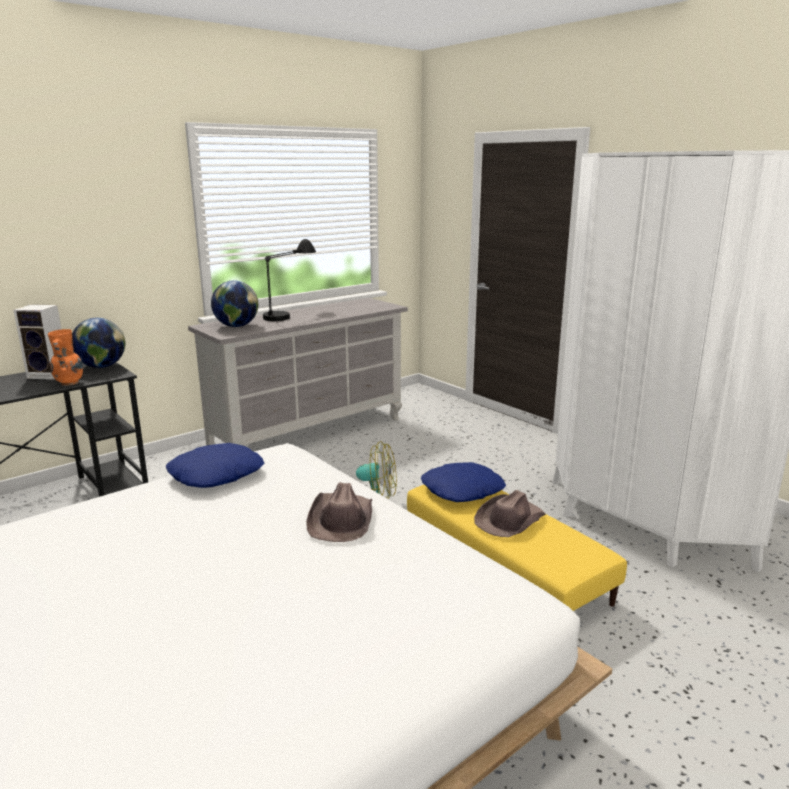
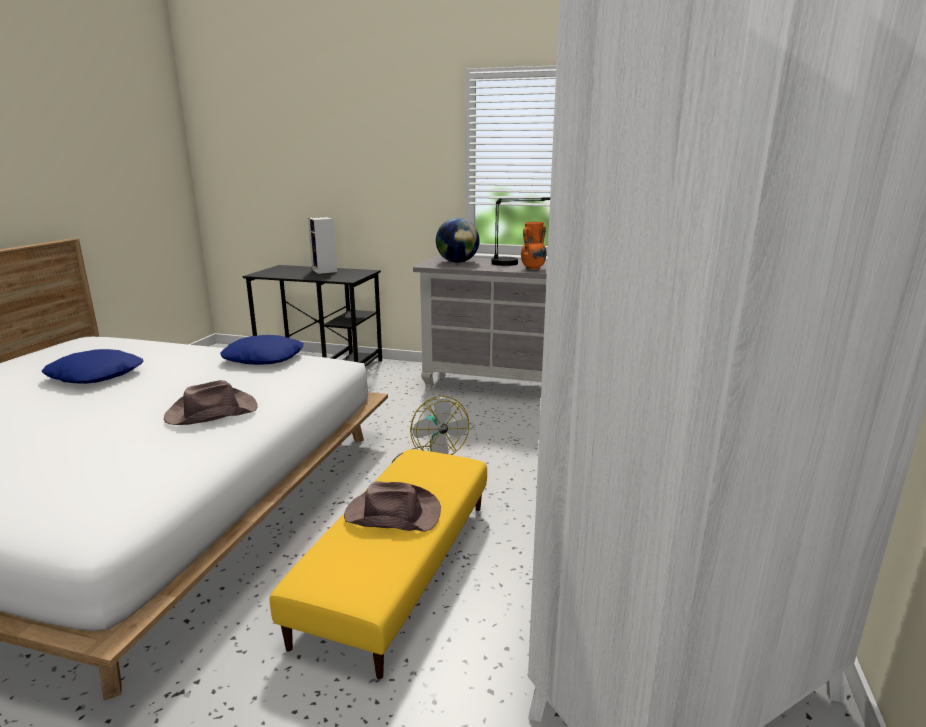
camera: 55 degrees right, 0 degrees up
(69, 383) = (315, 277): orange vase -> orange vase (532, 268)
(102, 366) = (358, 273): globe -> none
(462, 489) = (433, 470): blue pillow -> blue pillow (96, 375)

